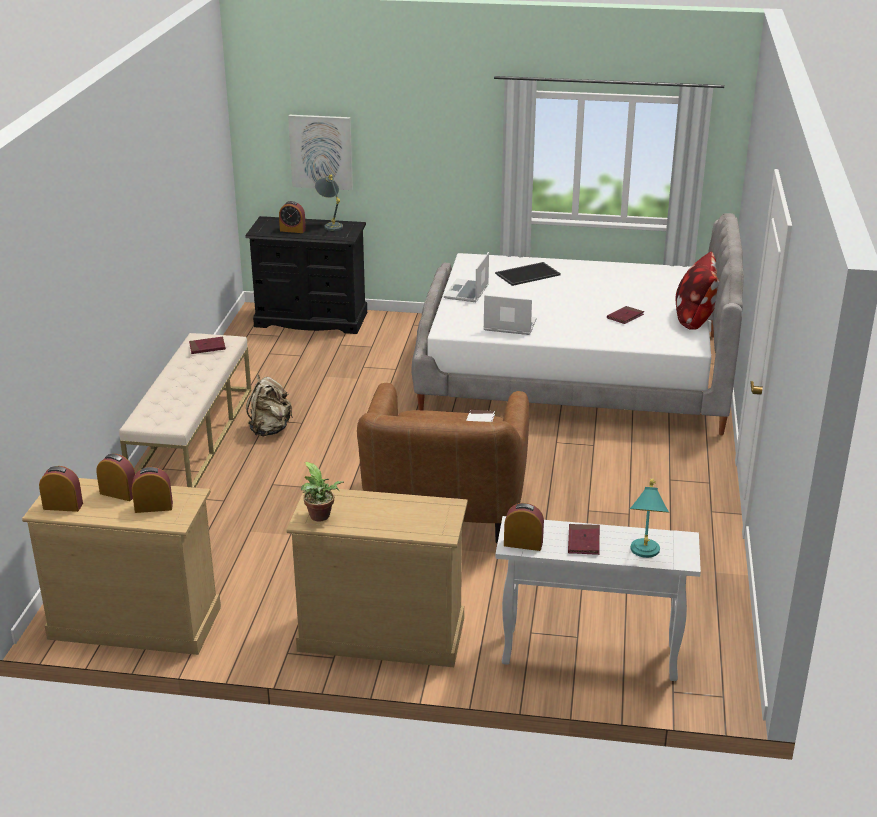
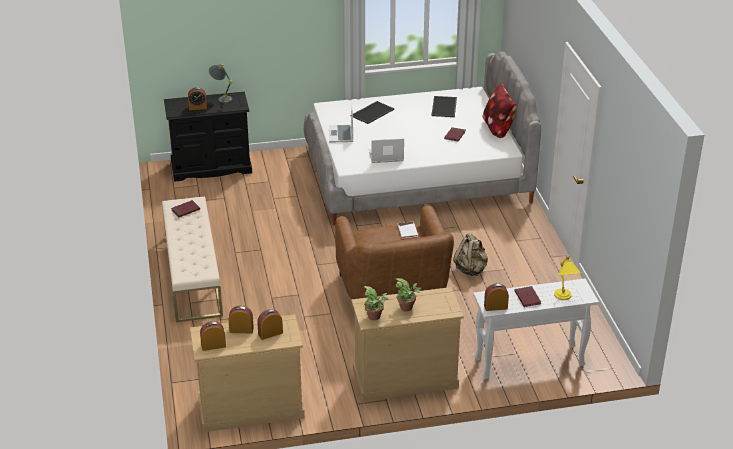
camera: 20 degrees left, 5 degrees up
(270, 429) = (242, 259): beige backpack -> beige backpack (471, 269)
(321, 152) = (208, 47): picture -> none
(379, 515) = (407, 308): none -> potted plant
(633, 282) = (444, 107): none -> tray
(644, 555) = (564, 299): turquoise table lamp -> yellow table lamp

